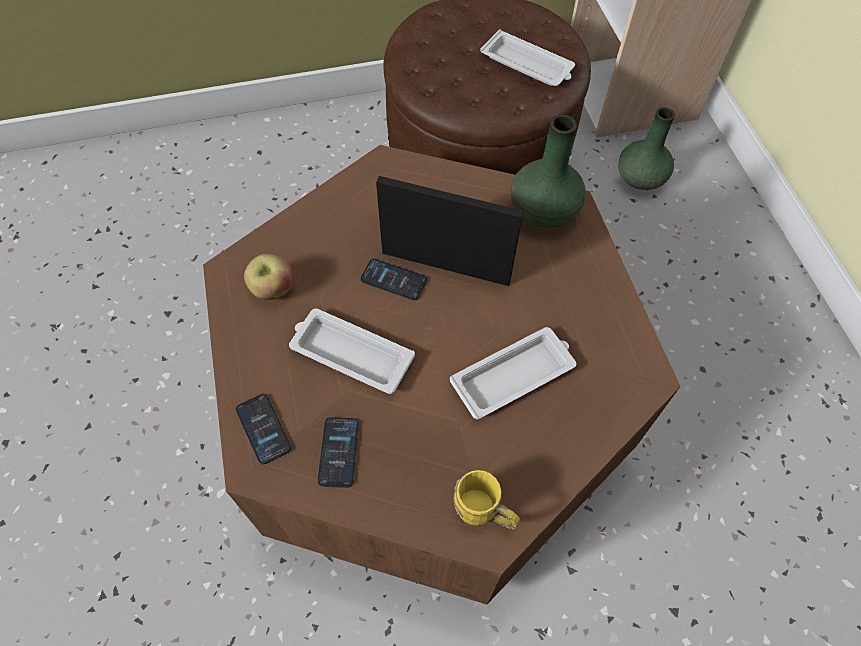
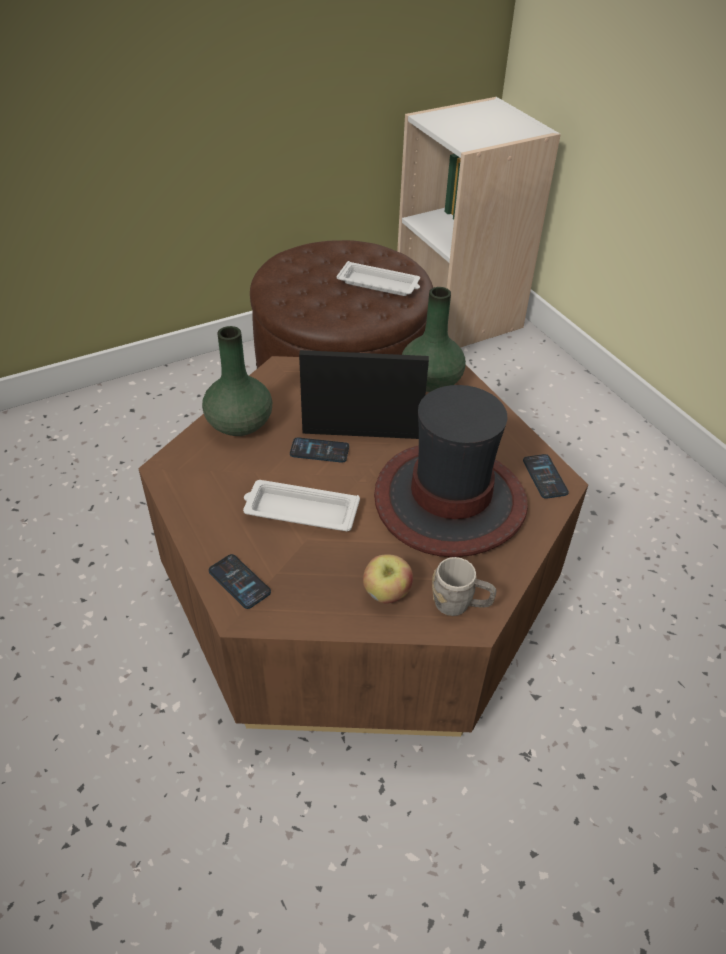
camera: 15 degrees left, 15 degrees down
(273, 289) = (211, 476): apple -> apple (386, 593)
(338, 452) = (315, 586): phone -> phone (544, 477)
(484, 512) = (460, 605): yellow mug -> grey mug
(514, 375) = (449, 501): white tray -> hat
(640, 178) = (490, 378): green vase -> green vase (240, 424)

